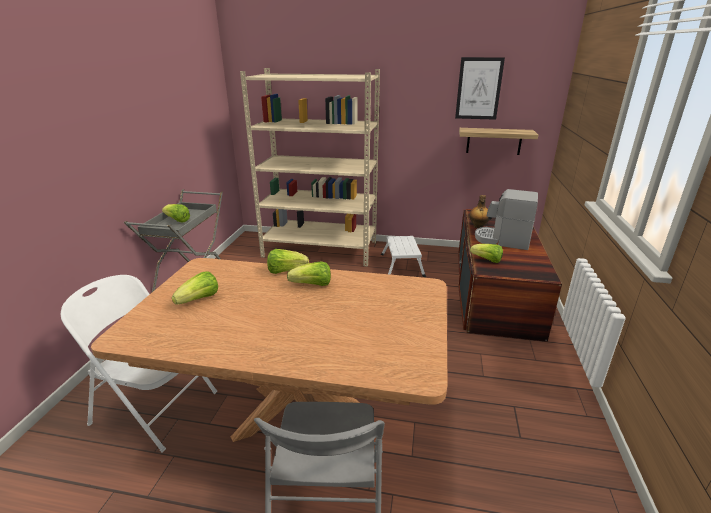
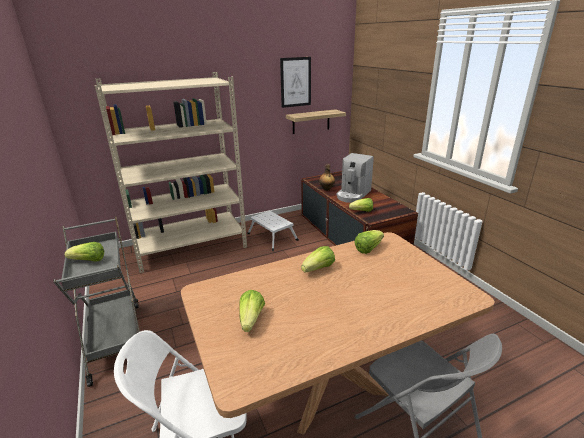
camera: 35 degrees left, 0 degrees up
(286, 271) = (281, 266): lettuce -> lettuce (368, 248)
(502, 240) = (353, 194): coffee machine -> coffee machine turned 45 degrees counterclockwise

